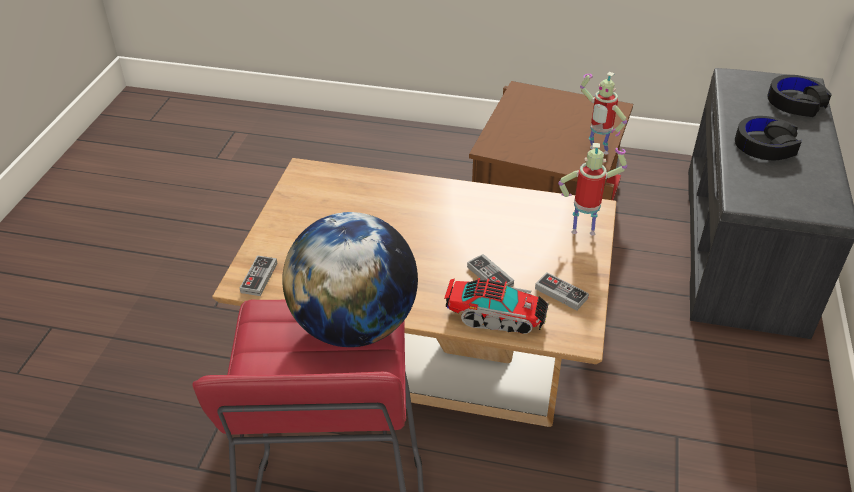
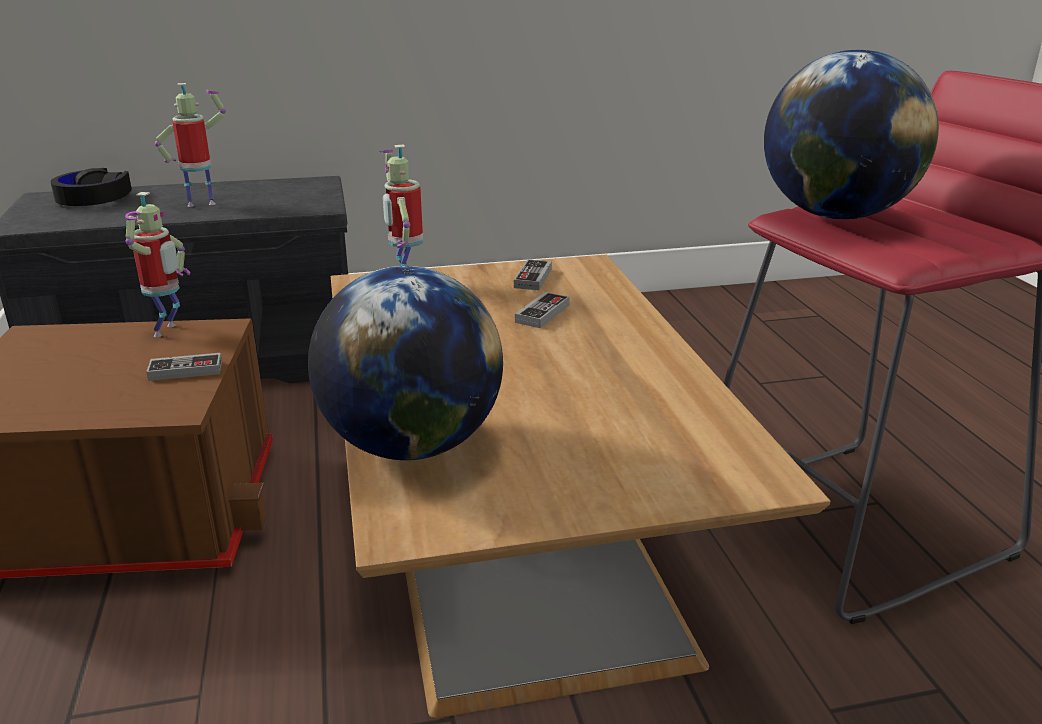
camera: 115 degrees left, 15 degrees down
(259, 278) = (738, 468): game controller -> game controller (185, 371)
(363, 186) = (411, 446): none -> globe
(495, 316) = (606, 300): toy truck -> none
(765, 145) = (202, 203): black headphones -> toy robot

